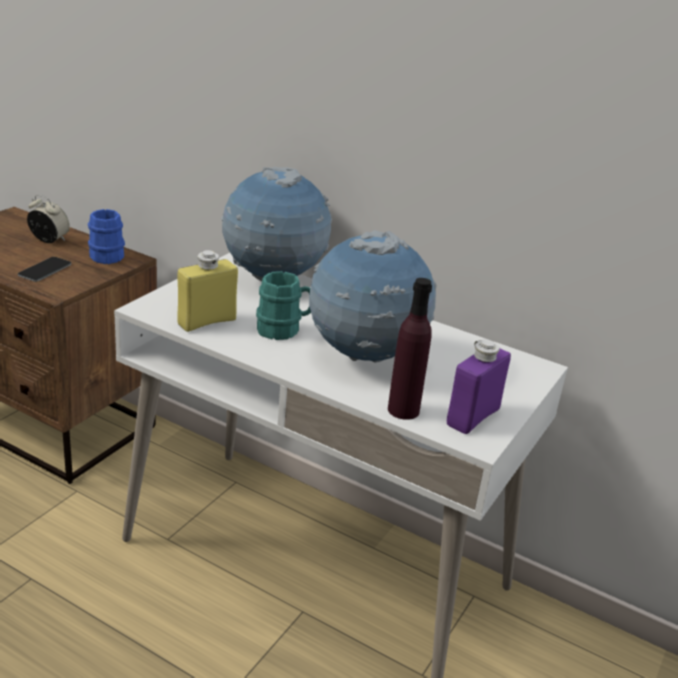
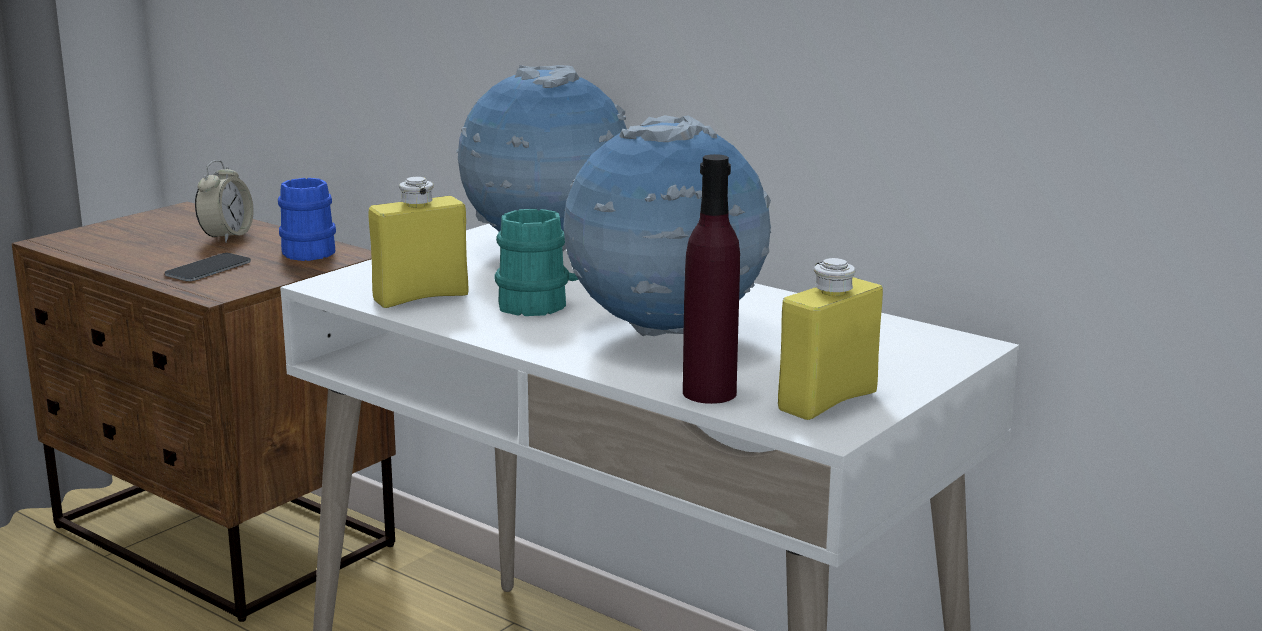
camera: 10 degrees right, 10 degrees down
(49, 240) = (227, 236): alarm clock -> alarm clock turned 75 degrees clockwise
(473, 417) = (827, 401): purple bottle -> yellow bottle

